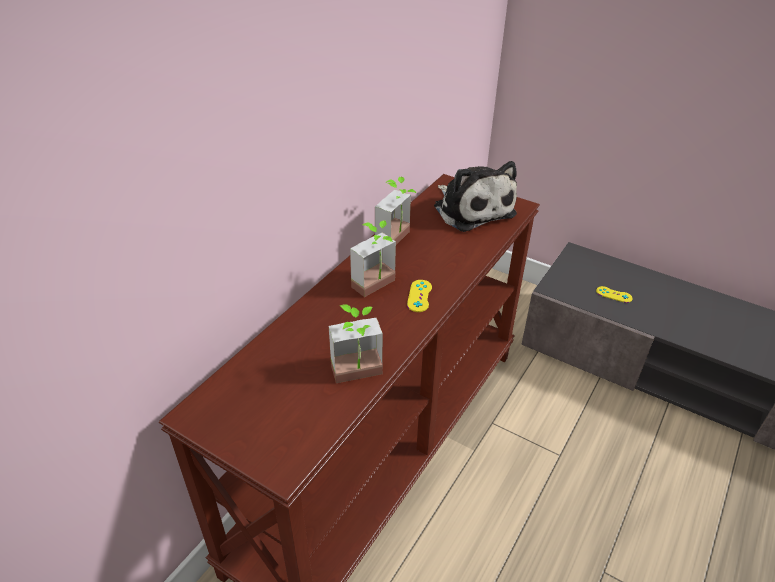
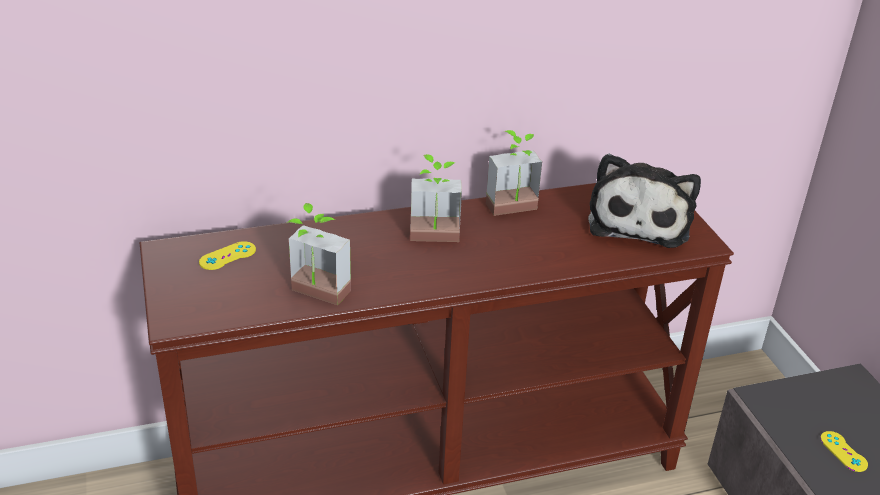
camera: 40 degrees right, 5 degrees down
(419, 296) = (462, 266): yellow game controller -> yellow game controller (227, 256)

